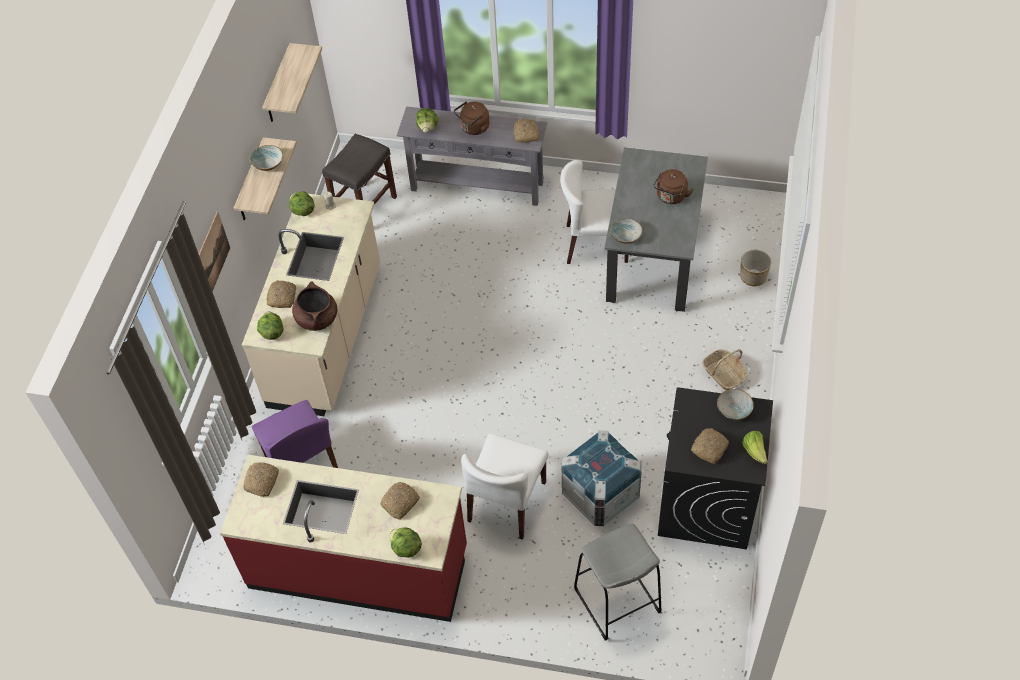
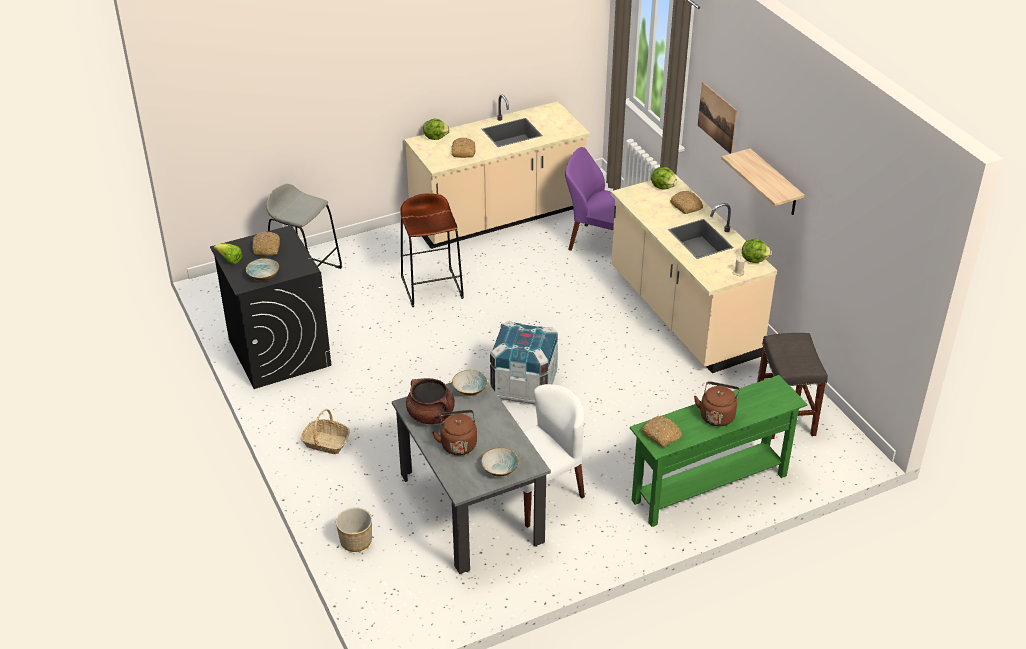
camera: 140 degrees right, 15 degrees down
(262, 482) = (562, 126): bread -> none
(268, 164) = (770, 181): bowl -> bowl (499, 469)
(278, 85) = (845, 218): shelf -> none
(317, 318) = (643, 206): brown cooking pot -> brown cooking pot (431, 415)
(359, 567) = (498, 217): red counter -> beige counter
(427, 128) = (760, 394): lettuce -> none
(477, 186) = (710, 488): grey console table -> green console table
(507, 502) = (432, 287): white chair -> brown stool
(600, 494) = (366, 320): crate -> crate (523, 386)

